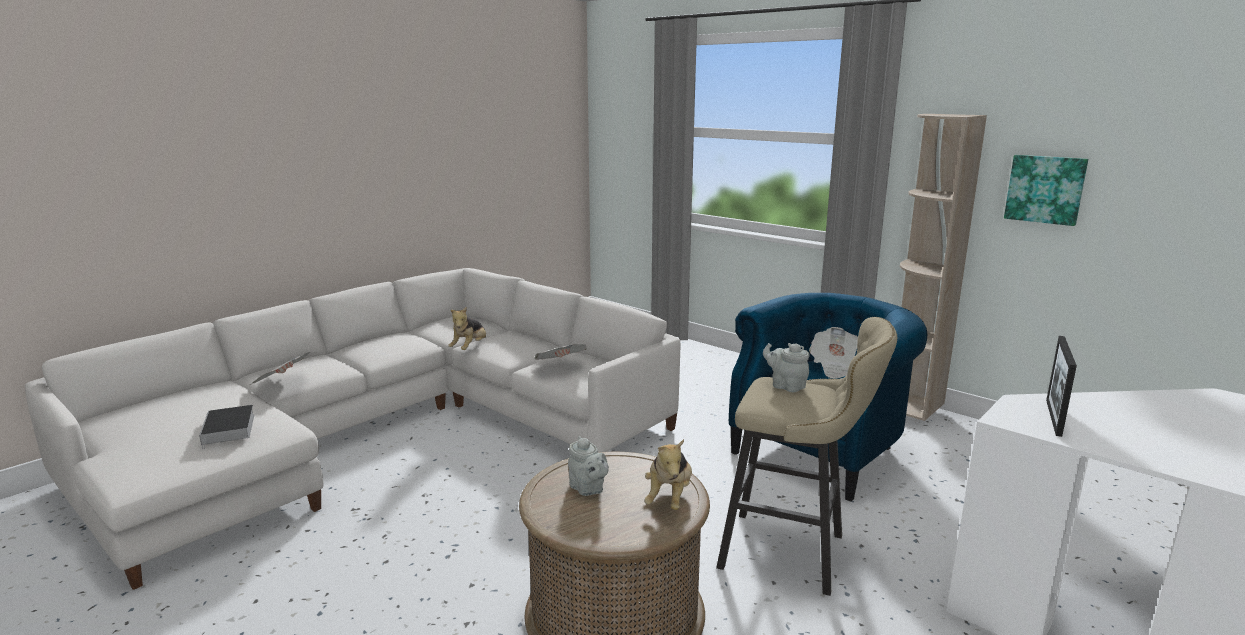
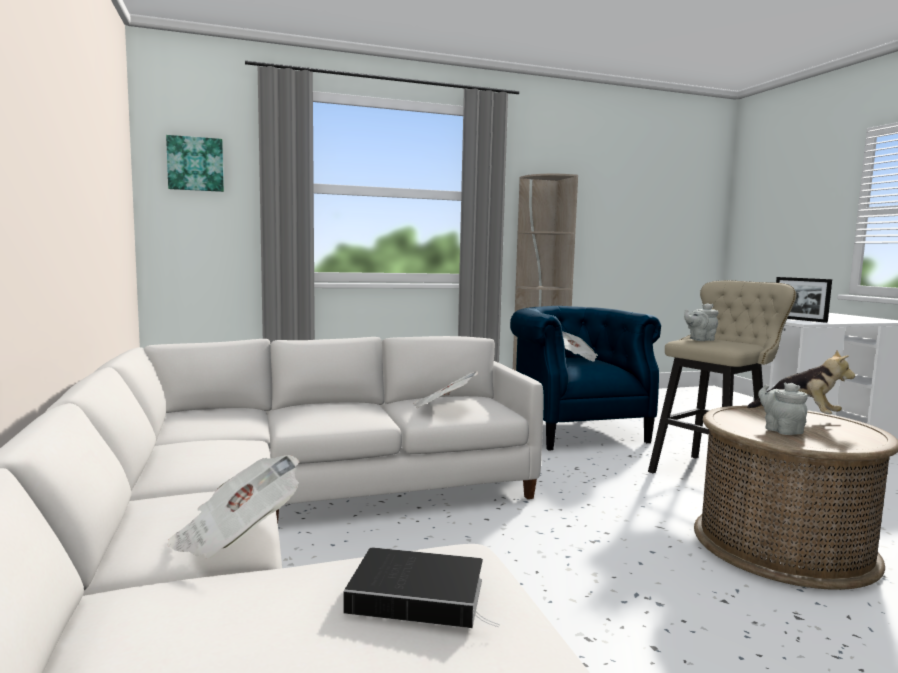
camera: 60 degrees left, 10 degrees down
(469, 348) = (310, 426): plush toy -> none
(588, 489) = (781, 430): grey teapot -> grey teapot turned 105 degrees counterclockwise
(1045, 189) = (591, 228): picture -> picture (195, 164)

